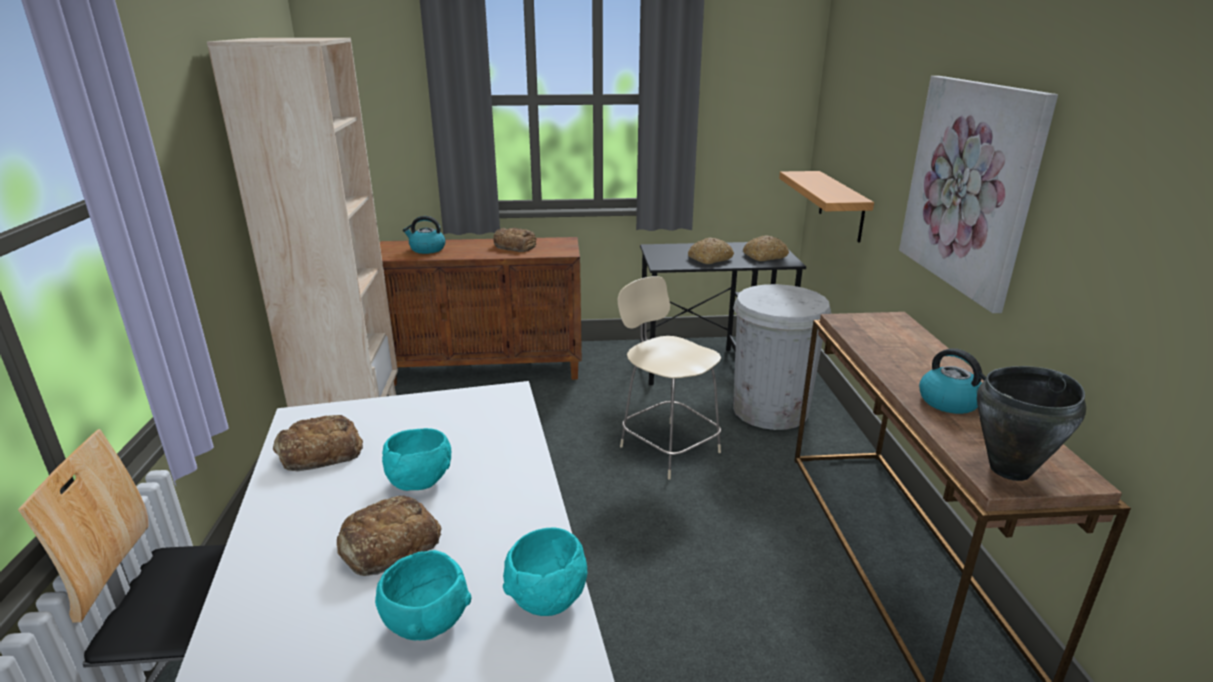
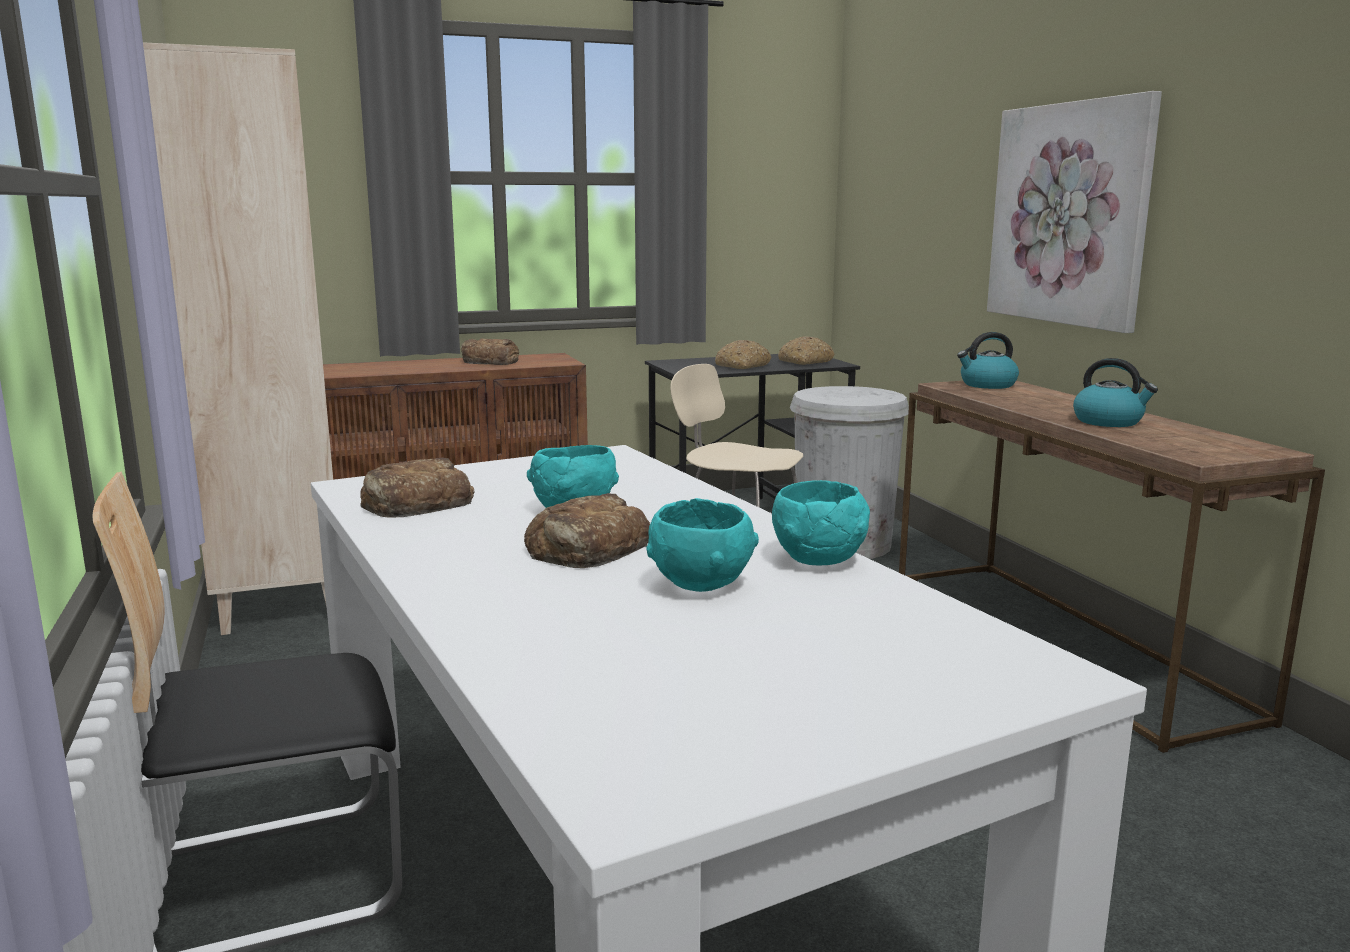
camera: 15 degrees left, 10 degrees down
(427, 249) = (370, 368): kettle -> kettle (987, 385)
(841, 206) = (890, 293): shelf -> none
(1010, 470) = (1205, 451): black cooking pot -> none

